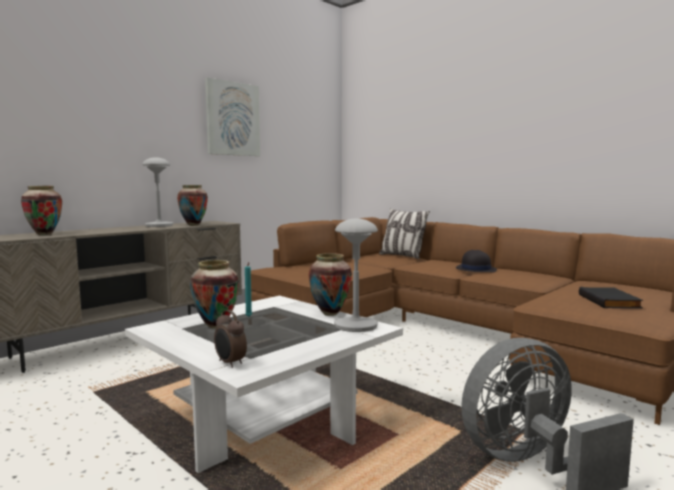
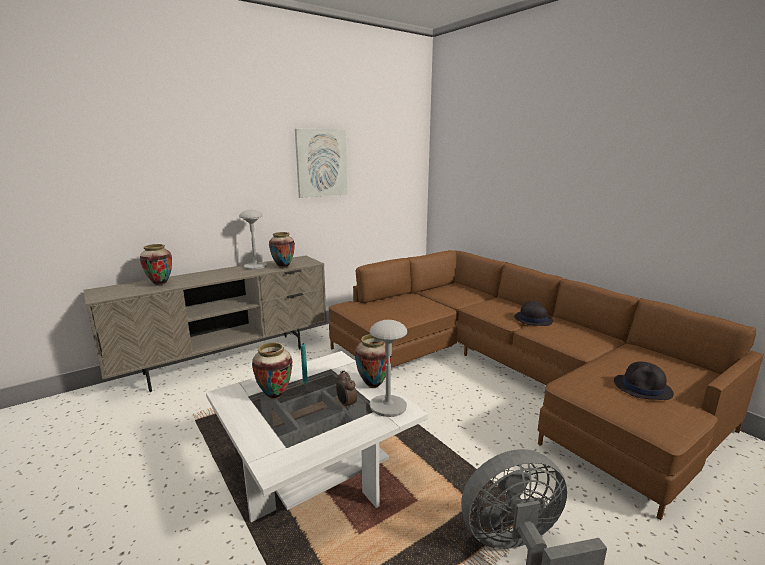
camera: 10 degrees right, 10 degrees up
(230, 363) = (268, 453): alarm clock -> alarm clock (346, 405)
(402, 256) = (472, 291): pillow -> none
(610, 301) = (643, 388): black book -> black hat

